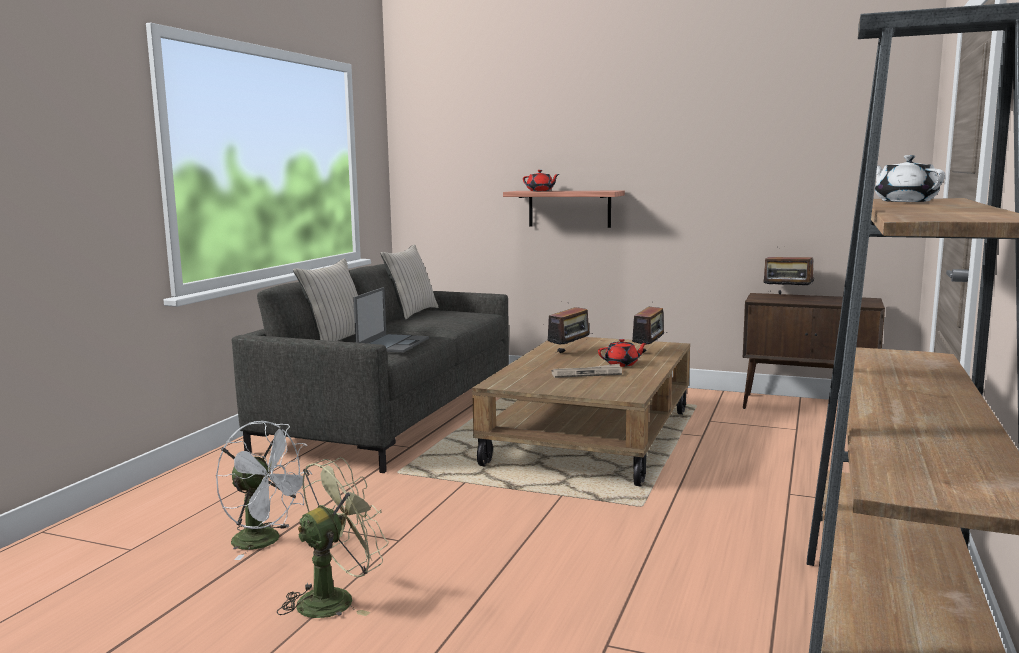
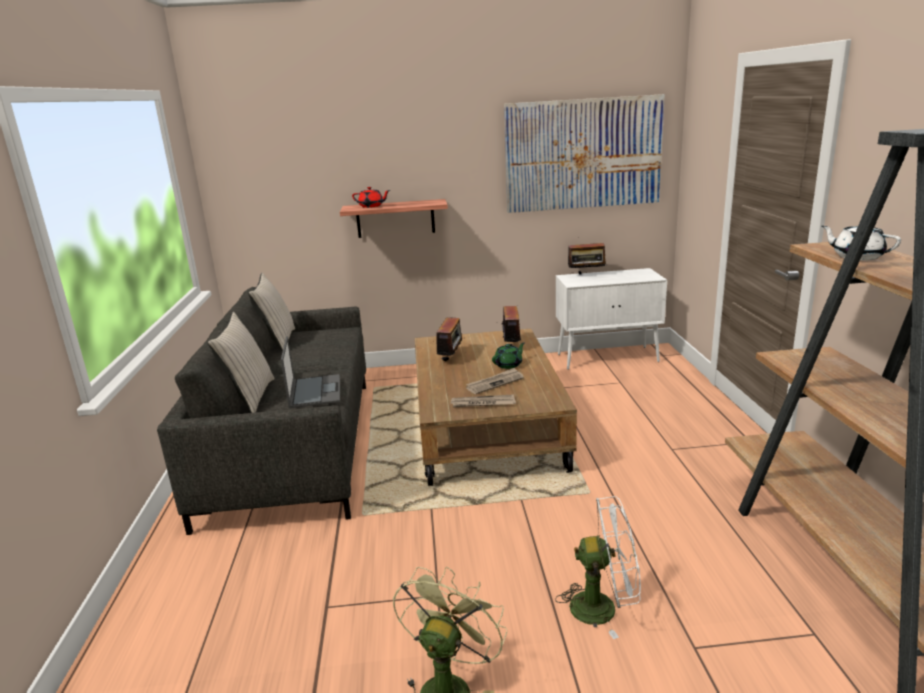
camera: 25 degrees left, 10 degrees up
(265, 542) = (317, 642): white fan -> white fan (603, 607)
(552, 384) = (482, 403): none -> newspaper
(622, 364) = (508, 365): red teapot -> green teapot
(794, 147) = (583, 154): none -> picture
(808, 407) = (608, 358): brown cabinet -> white cabinet

